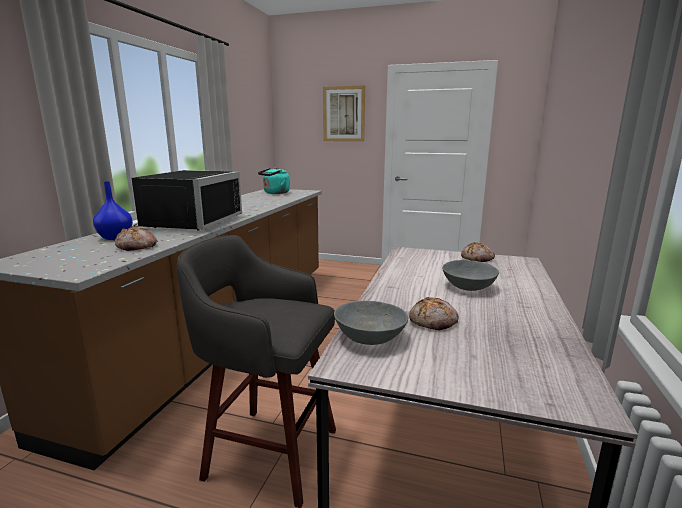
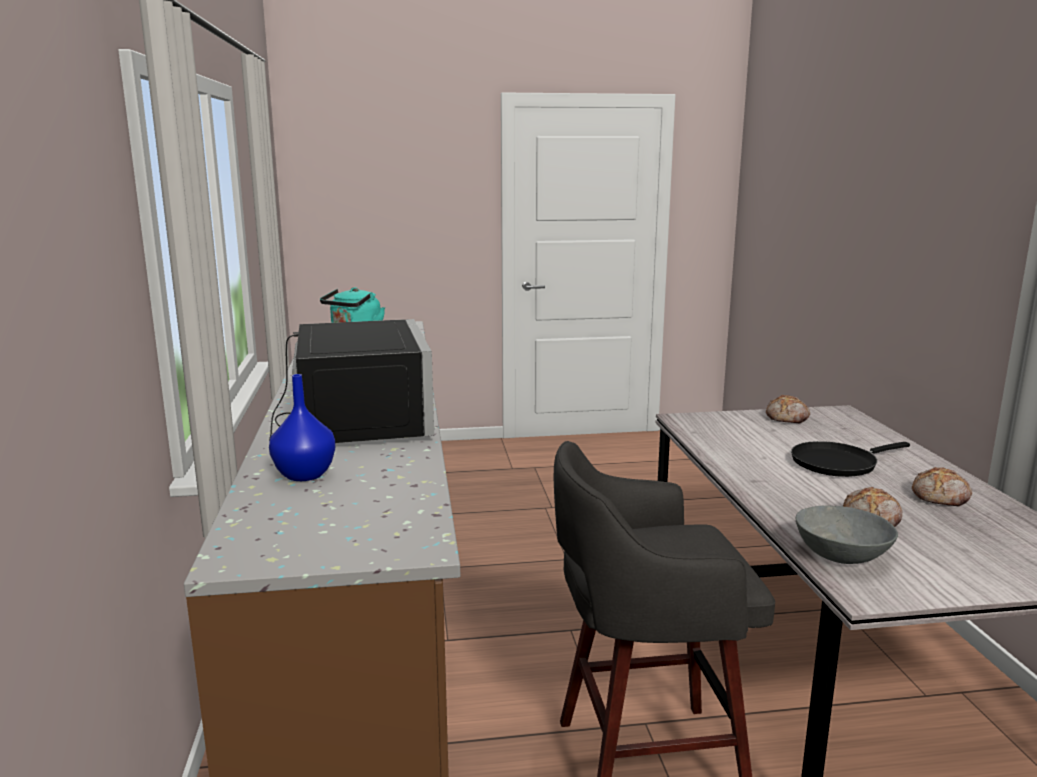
camera: 25 degrees left, 0 degrees up
(137, 247) = (391, 486): bread -> bread (941, 497)
(344, 114) = (424, 176): picture -> none
(468, 287) = (837, 463): grey bowl -> black frying pan

